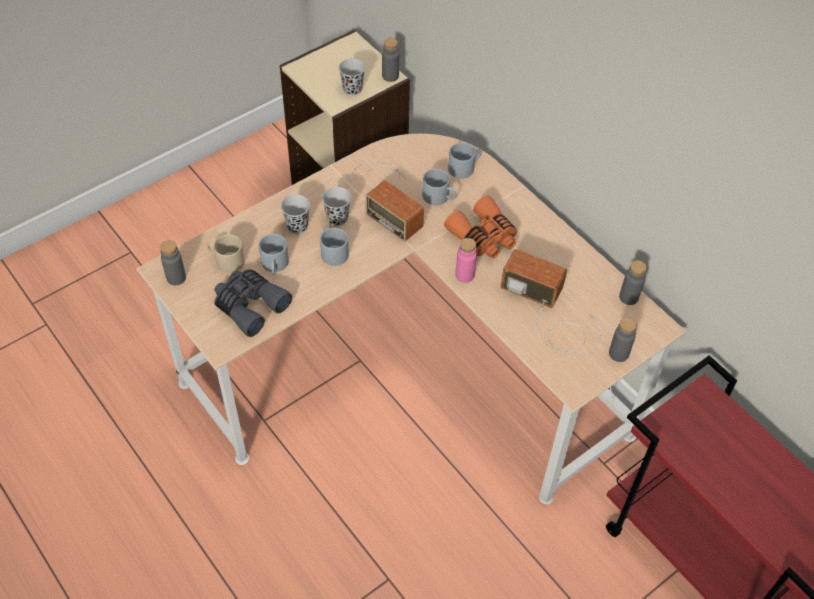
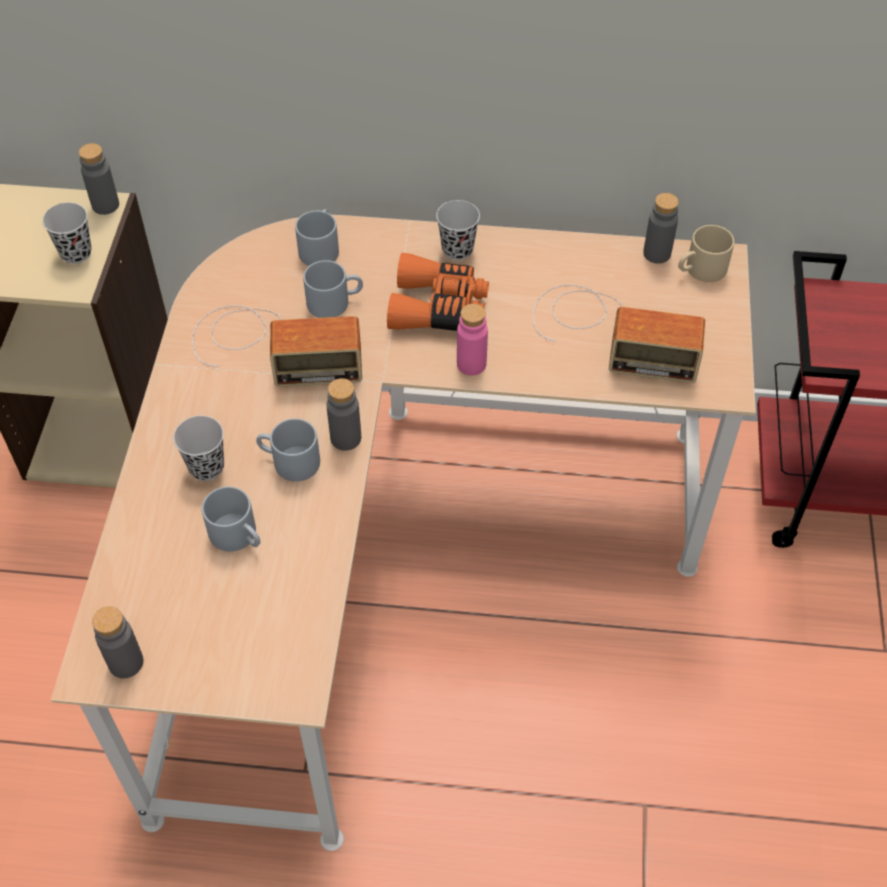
camera: 45 degrees left, 0 degrees up
(225, 261) = (167, 585): beige mug -> beige mug (700, 270)
(249, 305) = (269, 611): grey binoculars -> none
(337, 218) = (245, 418): black cup -> black cup (457, 249)
(551, 315) = (610, 333): radio -> radio turned 150 degrees counterclockwise
(618, 353) = (720, 317): grey bottle -> grey bottle (346, 438)

